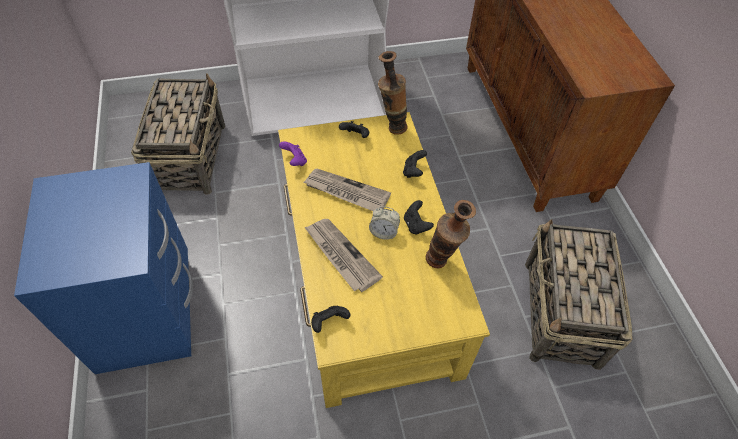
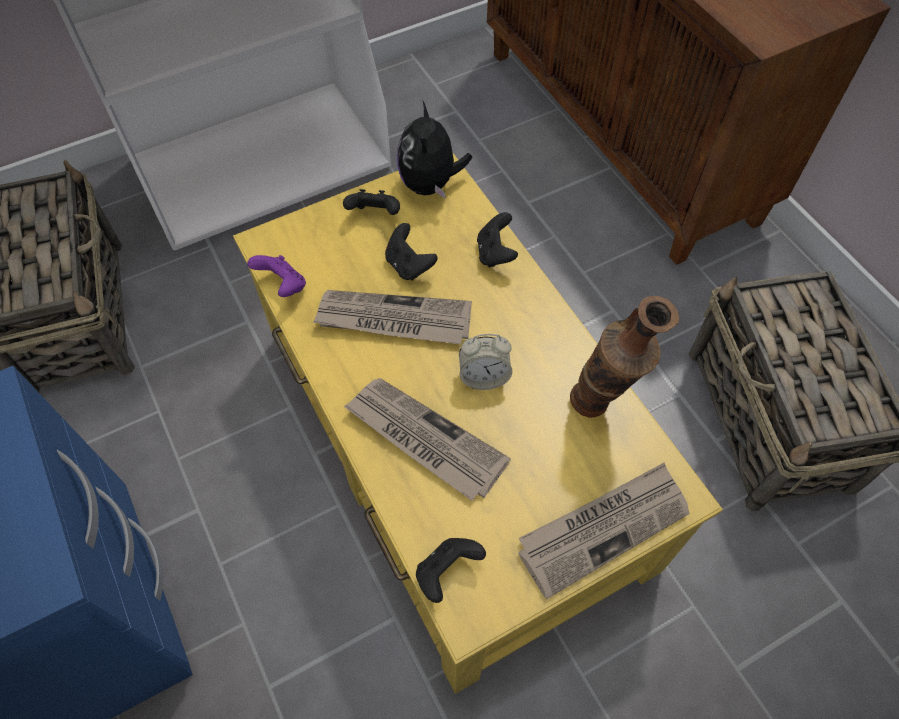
camera: 15 degrees left, 5 degrees up
(391, 127) = (430, 184): vase -> plush toy
(416, 225) = (533, 348): black game controller -> black game controller (409, 265)
(419, 324) = (603, 528): none -> newspaper

